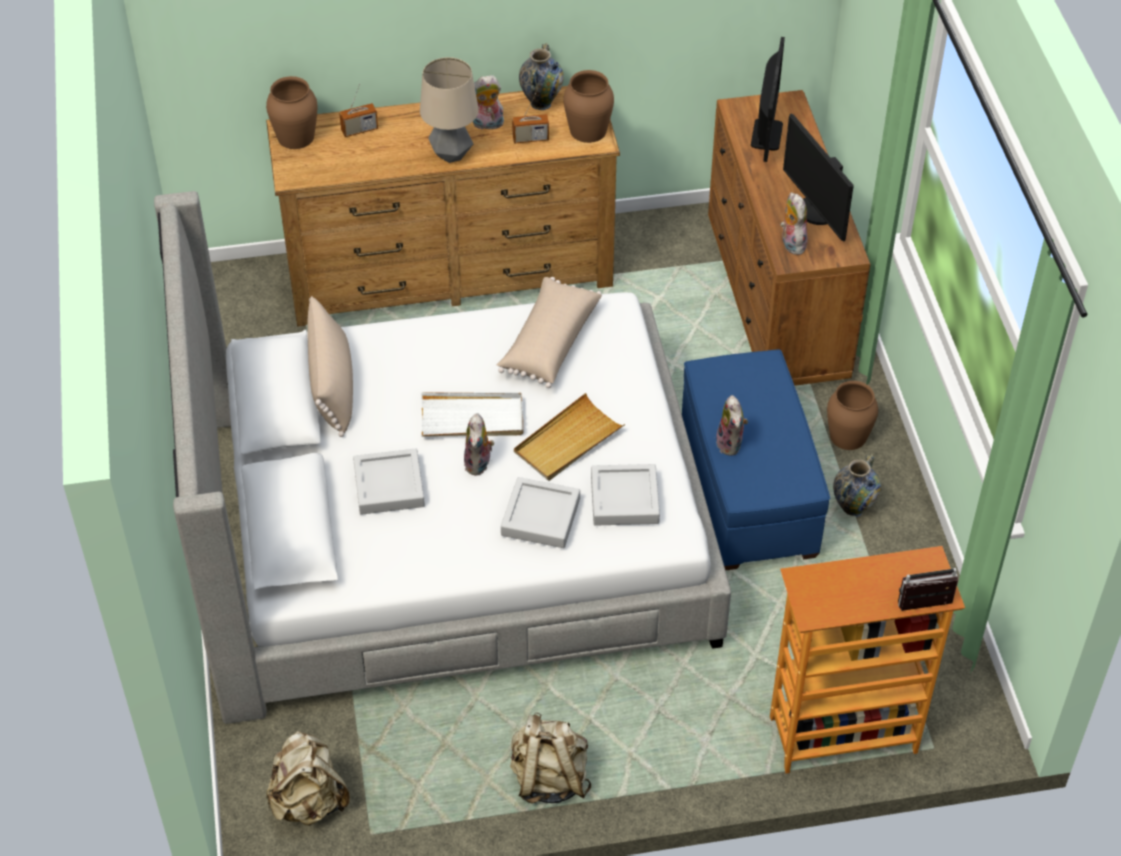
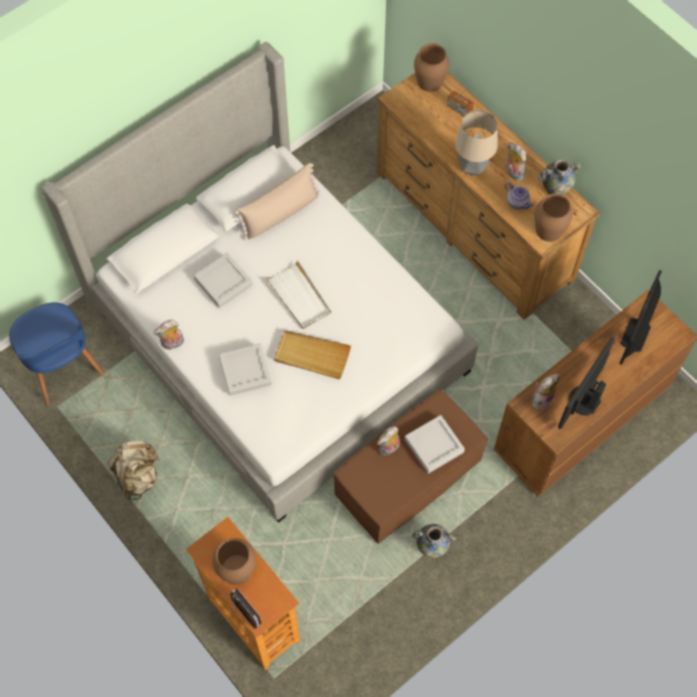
camera: 60 degrees right, 15 degrees up
(309, 801) = (61, 366): beige backpack -> blue chair
(479, 464) = (267, 319): plush toy -> plush toy (172, 344)
(530, 138) = (518, 202): radio -> teapot
(548, 342) = (385, 305): beige pillow -> none
(624, 499) = (285, 409): grey tray -> grey tray (434, 446)
(747, 489) = (408, 479): blue ottoman -> brown ottoman
(766, 134) = (635, 335): monitor -> monitor turned 135 degrees clockwise
(848, 435) = (491, 518): brown vase -> brown vase (237, 569)

